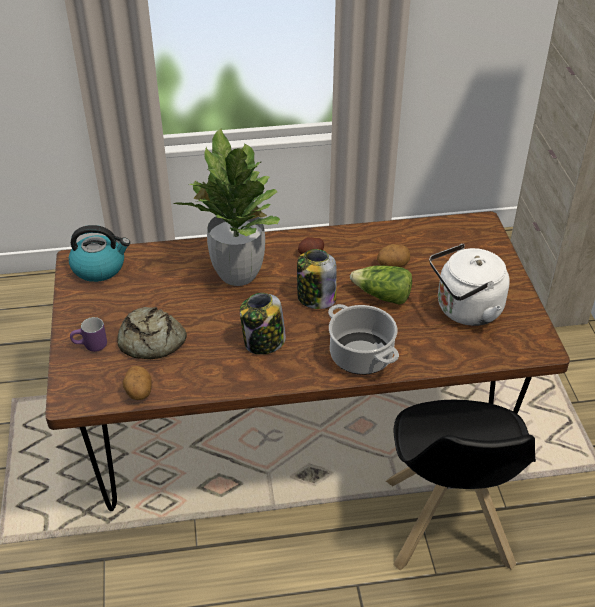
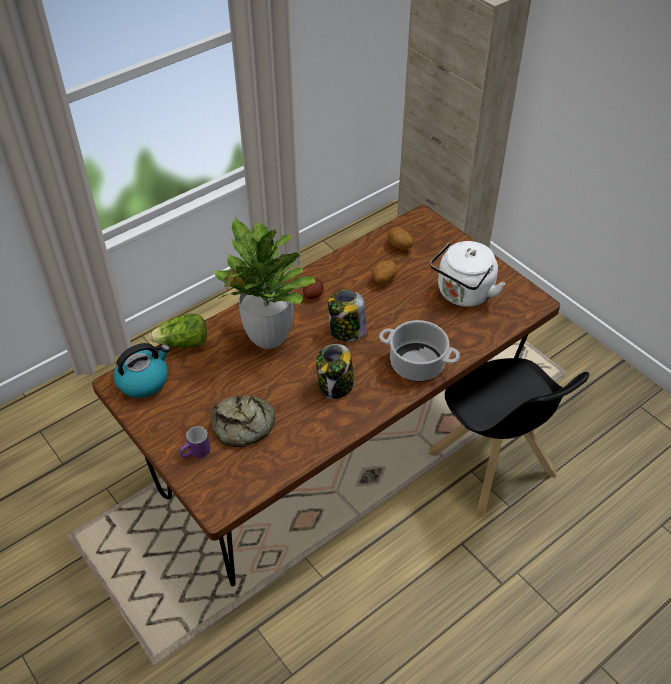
camera: 30 degrees left, 5 degrees up
(138, 393) = (270, 474): potato -> potato (399, 246)
(382, 296) = (395, 308): lettuce -> lettuce (183, 343)

